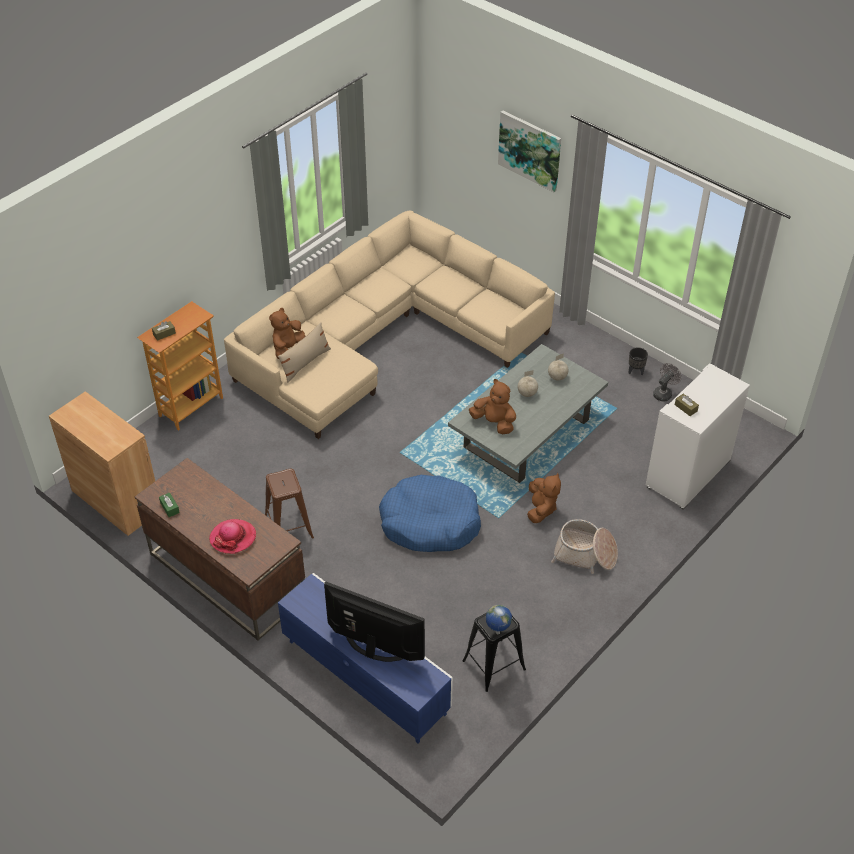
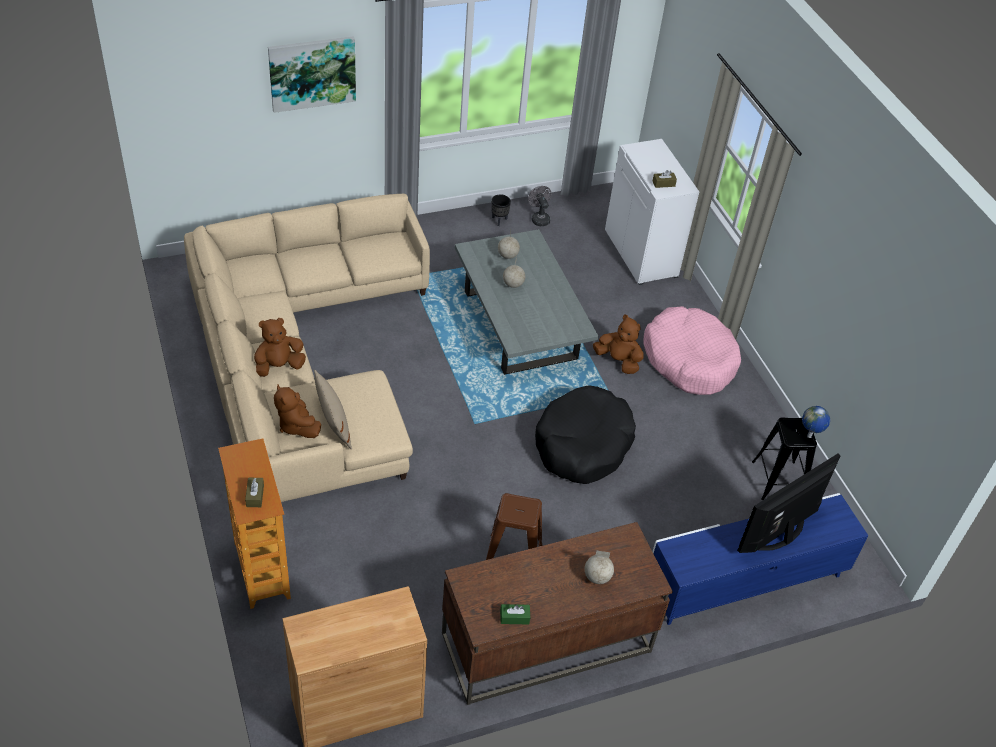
camera: 65 degrees left, 0 degrees up
(233, 537) = (597, 577): hat -> globe
(430, 522) = (583, 444): blue dog bed -> black dog bed
(494, 422) = (533, 323): brown plush toy -> brown plush toy (278, 366)
(585, 554) = (689, 360): basket -> pink dog bed

